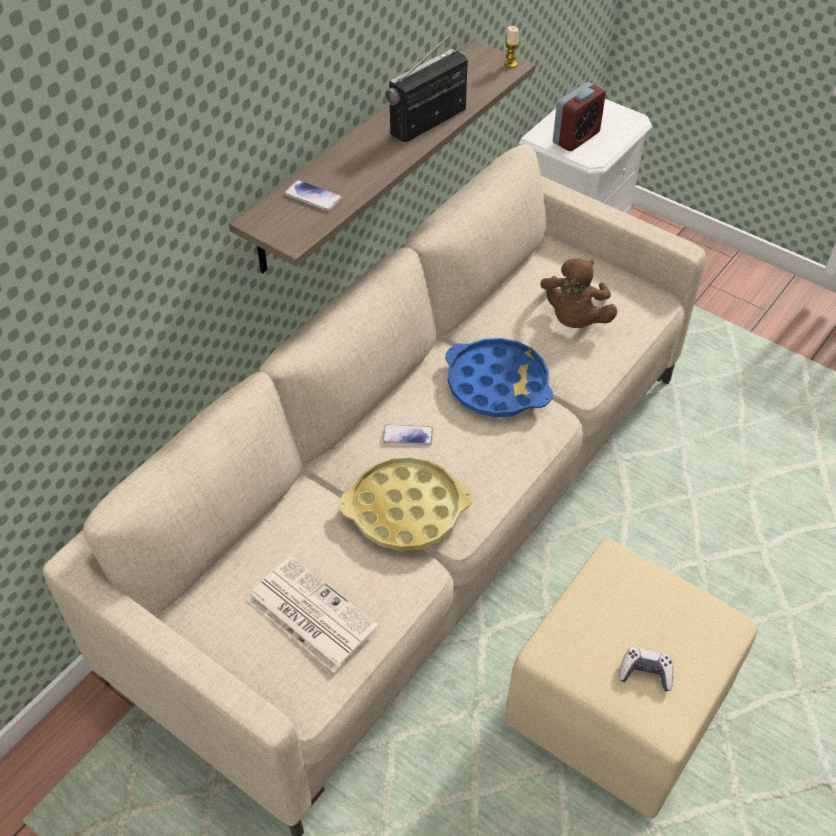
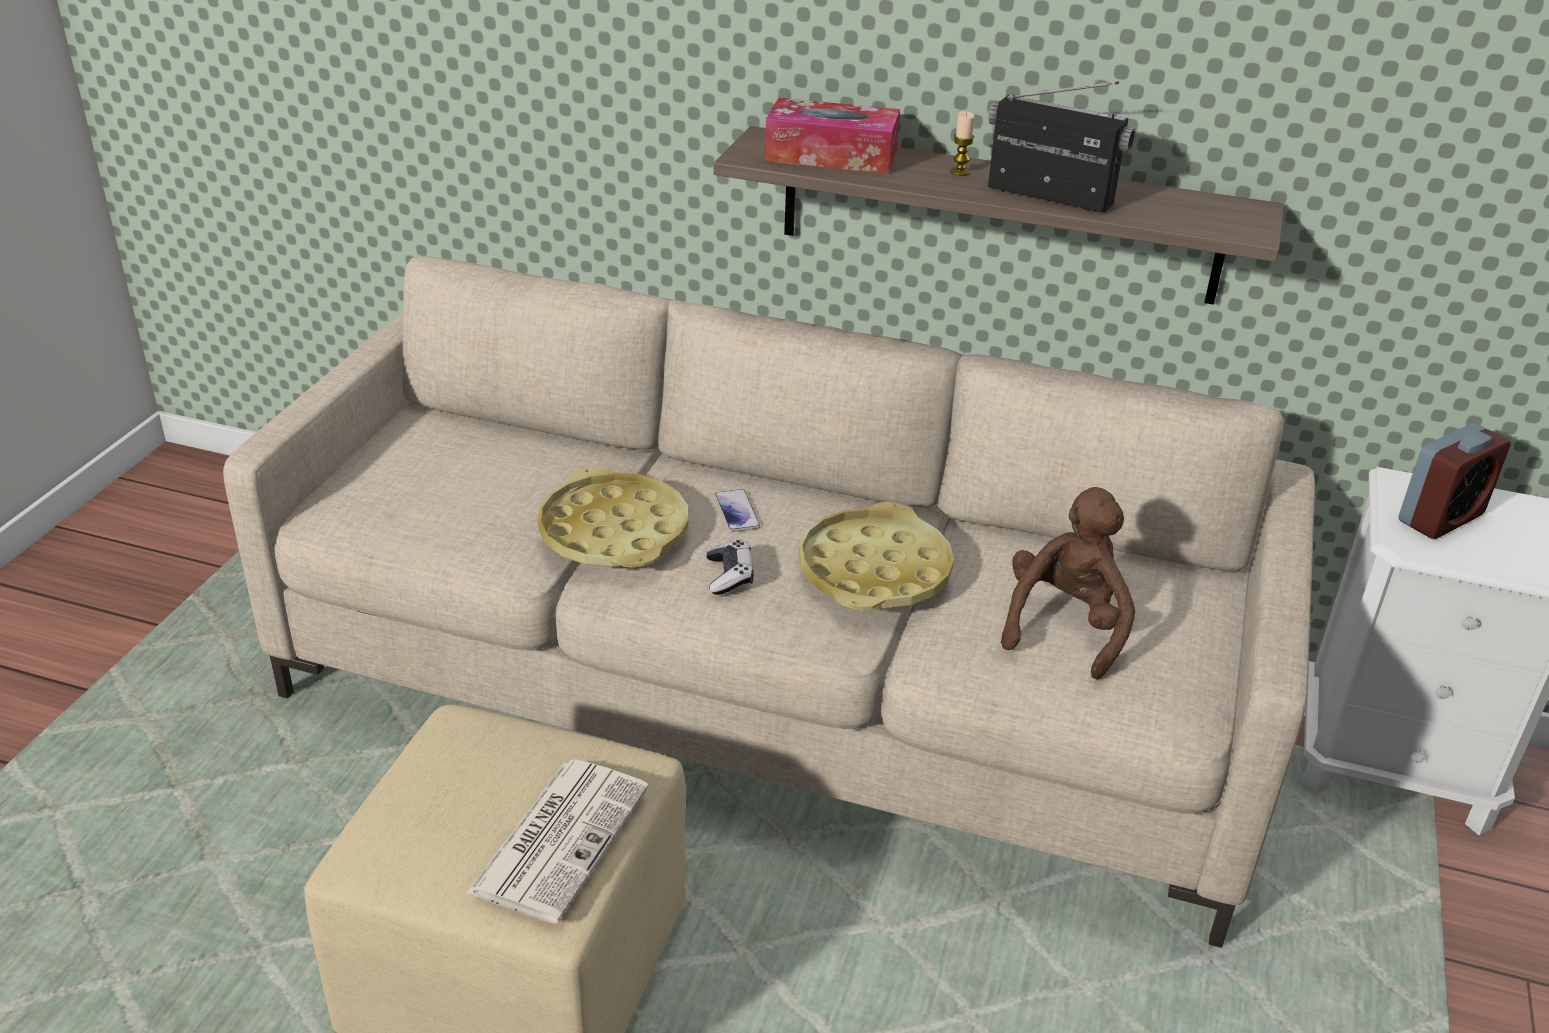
camera: 70 degrees right, 15 degrees down
(310, 613) = (435, 492): newspaper -> newspaper (561, 837)
(313, 197) = (831, 155): phone -> tissue box
(497, 384) = (874, 571): blue tray -> yellow tray
(510, 64) = (1253, 231): candle -> candle (960, 172)
(574, 319) = (1065, 626): brown plush toy -> brown plush toy turned 120 degrees clockwise
(576, 138) = (1440, 518): alarm clock -> alarm clock turned 60 degrees counterclockwise
(645, 673) = (437, 821): game controller -> game controller (729, 576)

